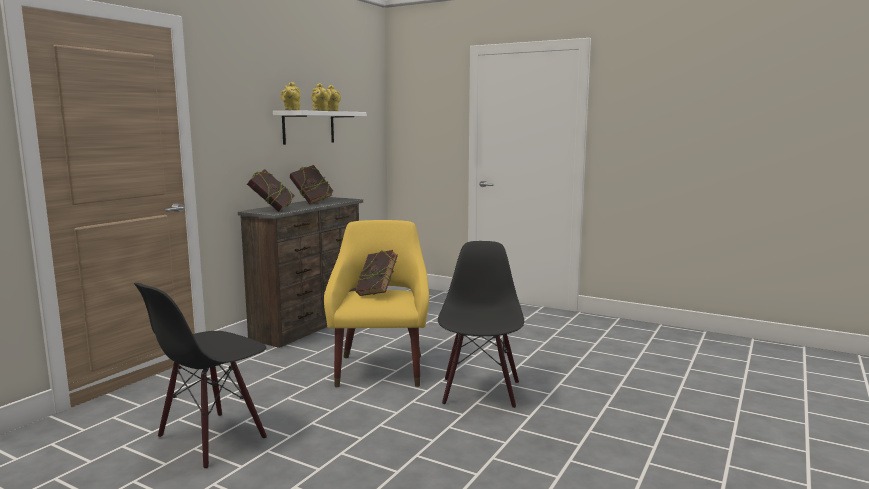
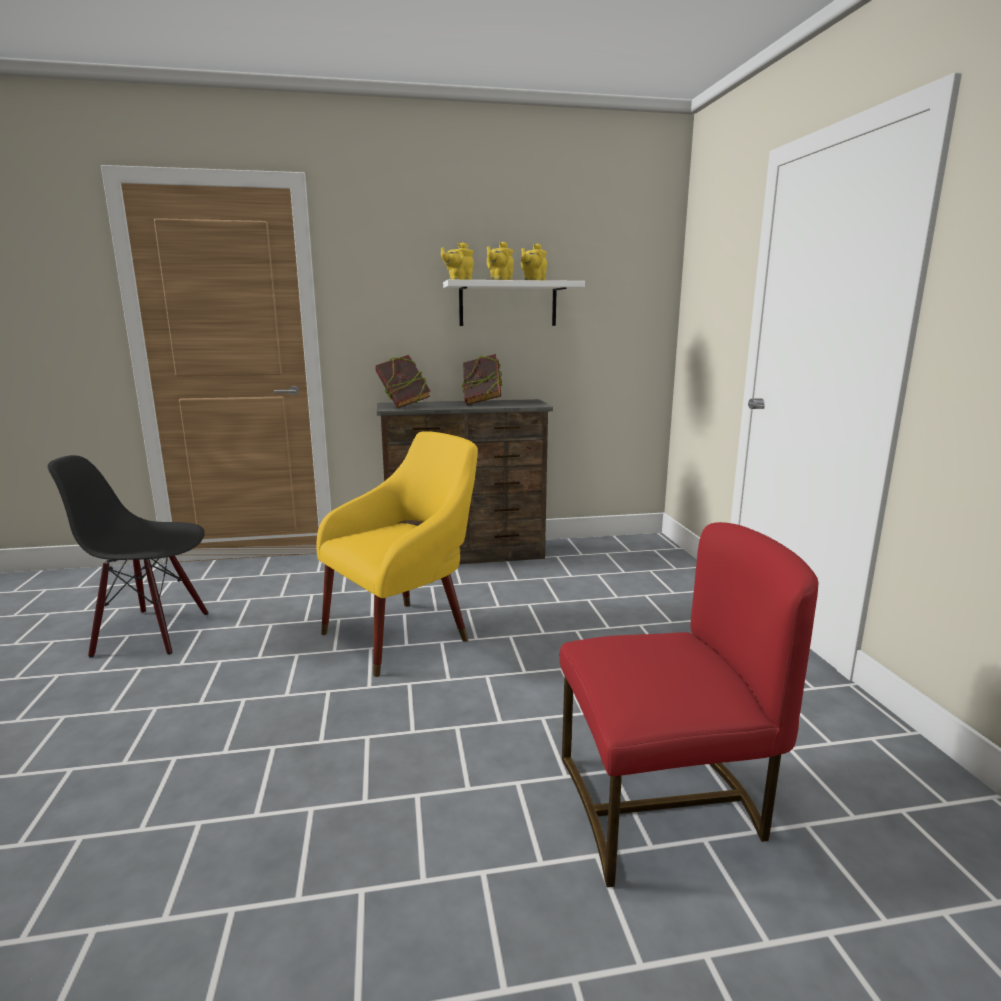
camera: 50 degrees right, 5 degrees up
(377, 294) = (398, 535): book -> none
(480, 392) = (405, 725): black chair -> none
(608, 366) = (663, 807): none -> red chair

